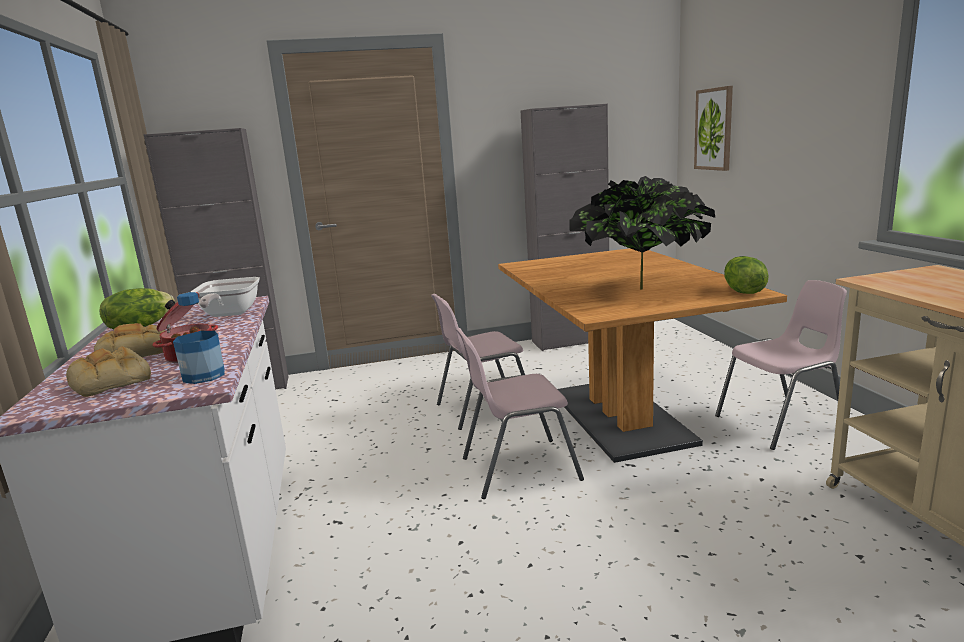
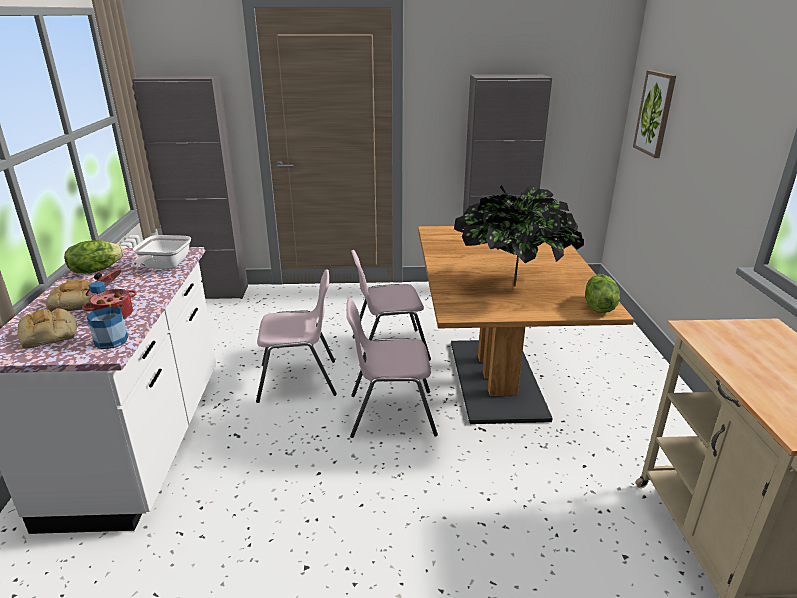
camera: 10 degrees right, 10 degrees up
(782, 423) = (634, 412): pink chair -> pink chair (299, 380)

